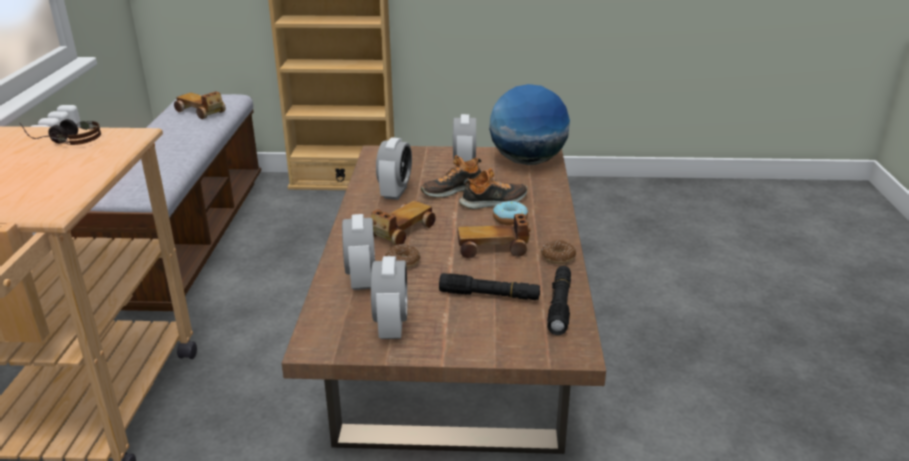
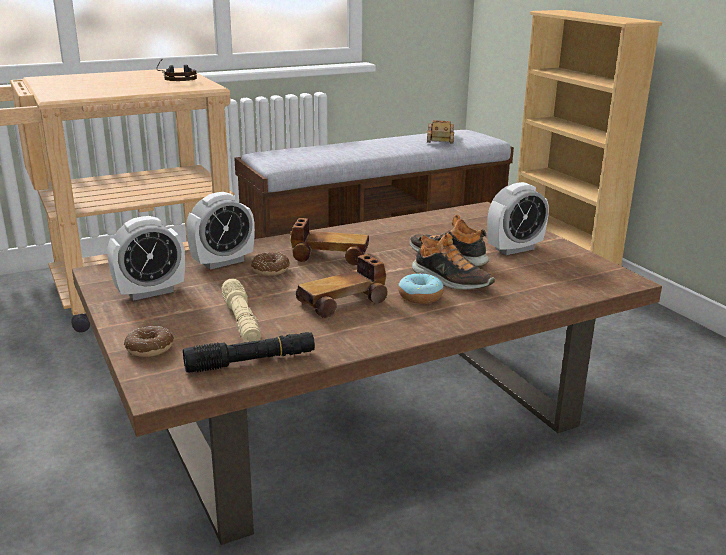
camera: 60 degrees right, 5 degrees down
(395, 192) = (406, 235): alarm clock -> none
(489, 295) = (241, 321): black flashlight -> beige flashlight
(493, 248) = (343, 302): toy car -> toy car turned 90 degrees counterclockwise
(527, 161) = (583, 275): globe -> none
(558, 257) = (362, 339): donut -> donut (150, 348)

